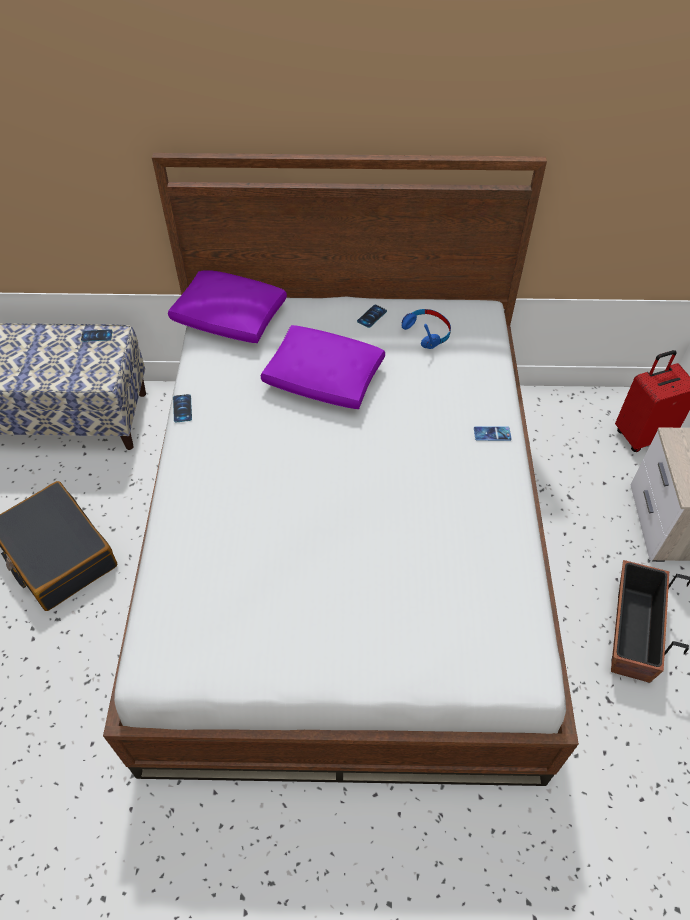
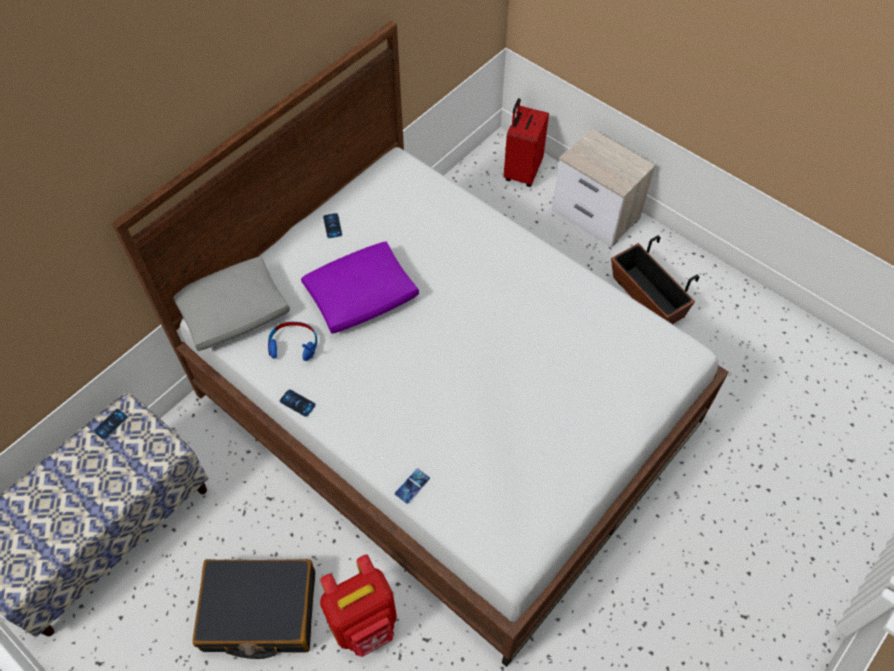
camera: 50 degrees left, 5 degrees up
(99, 633) = (364, 622): none -> red backpack
(231, 317) = (234, 311): purple pillow -> grey pillow
(427, 332) = (383, 207): blue headphones -> blue headphones (293, 345)
(492, 434) = (506, 240): phone -> phone (412, 486)

